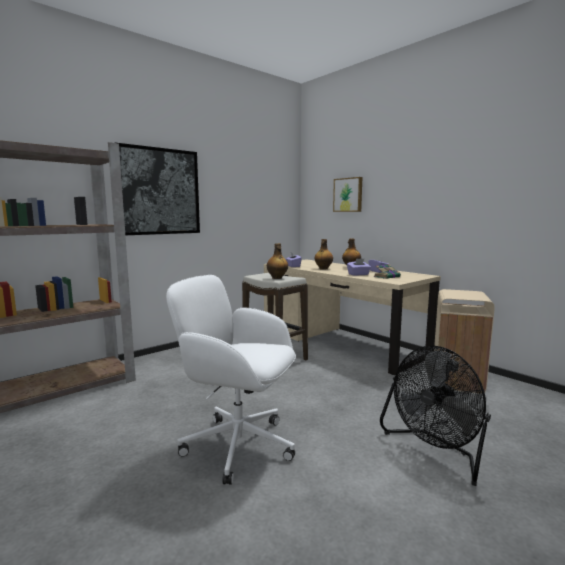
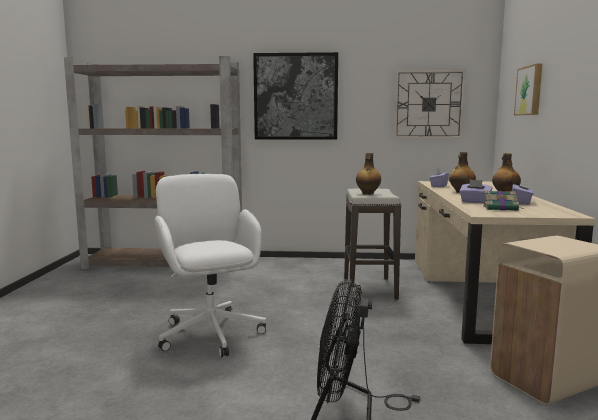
camera: 45 degrees right, 0 degrees up
(262, 202) = (428, 104): none -> wall clock

